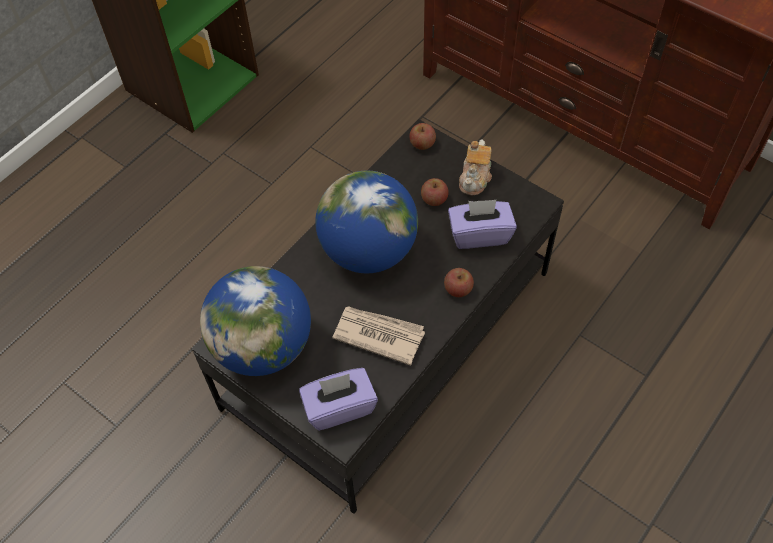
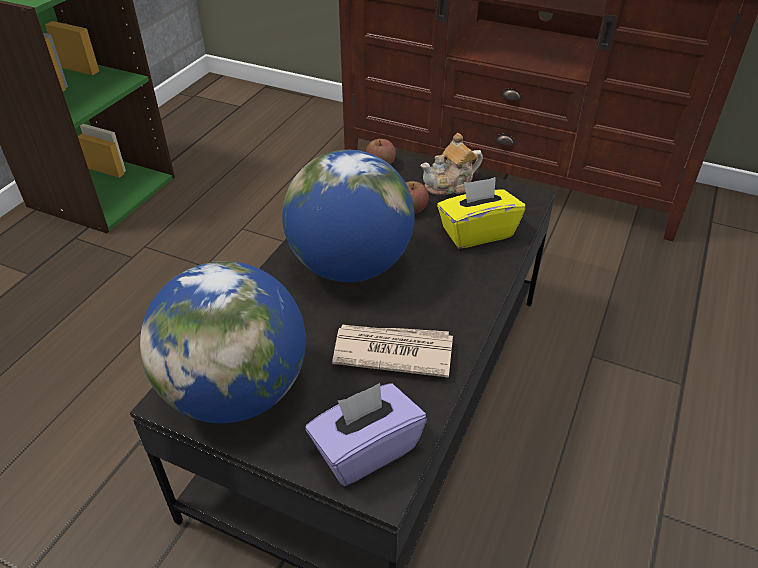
camera: 15 degrees left, 15 degrees down
(458, 289) = (474, 288): apple -> none
(475, 178) = (450, 185): teapot -> teapot turned 60 degrees clockwise
(479, 234) = (477, 232): purple tissue box -> yellow tissue box

